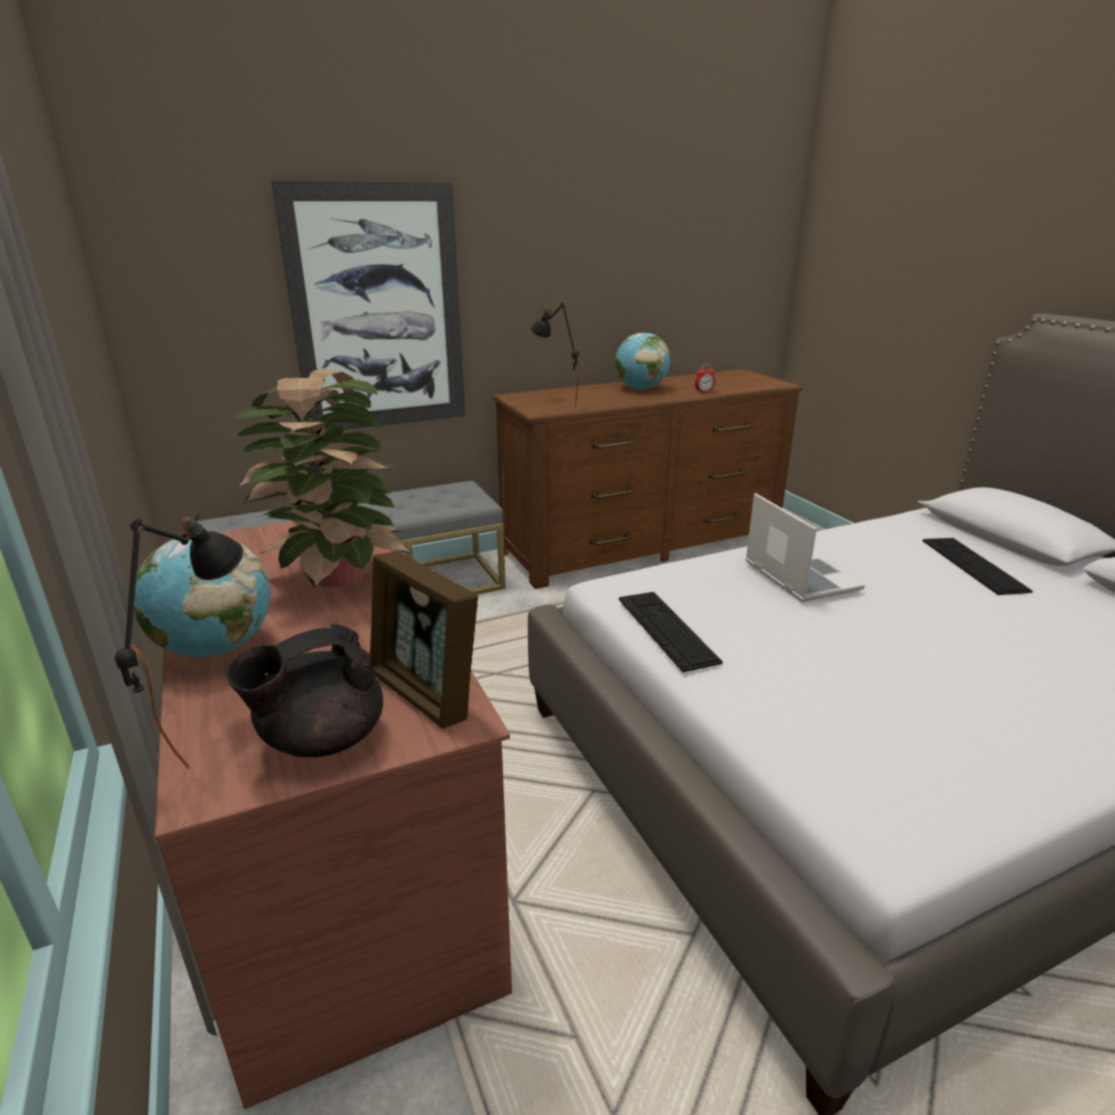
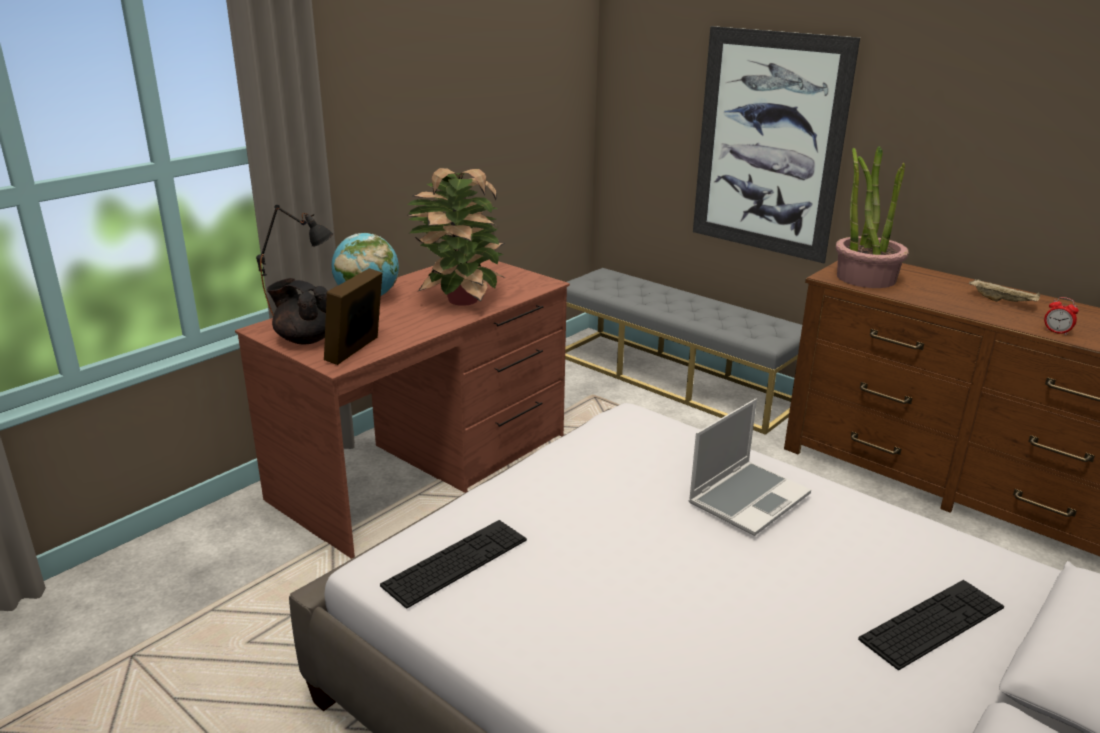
camera: 65 degrees right, 0 degrees up
(555, 404) = (865, 277): black table lamp -> potted plant
(641, 389) = (1003, 301): globe -> beige tray
(666, 629) = (582, 447): keyboard -> keyboard (456, 562)

